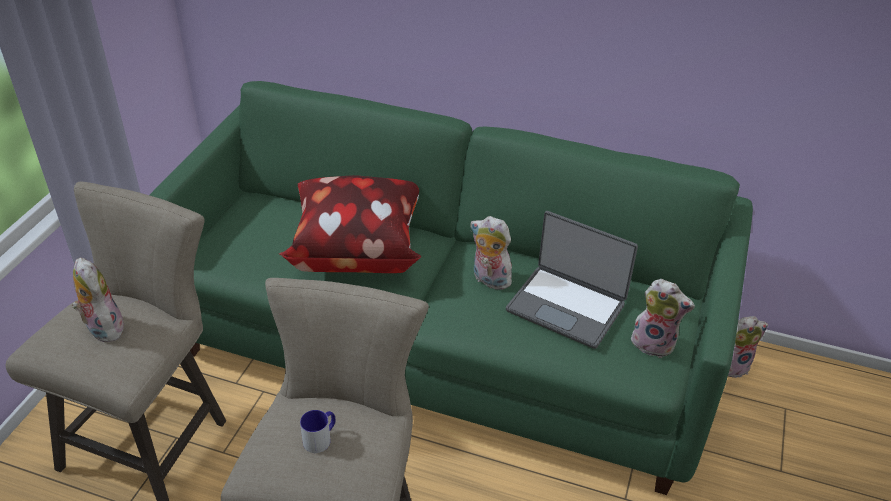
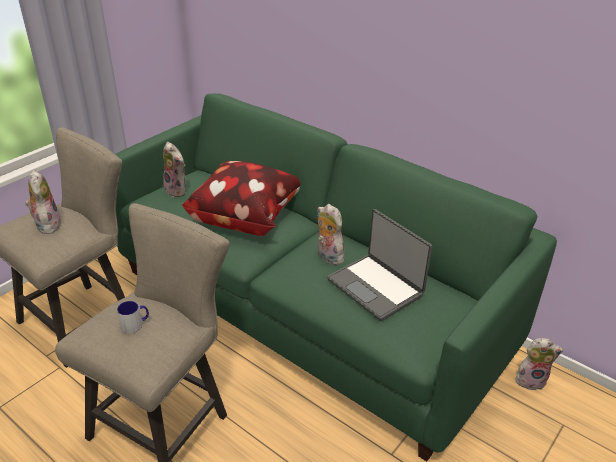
camera: 20 degrees right, 5 degrees down
(654, 343) = (433, 329): plush toy -> plush toy (178, 190)

